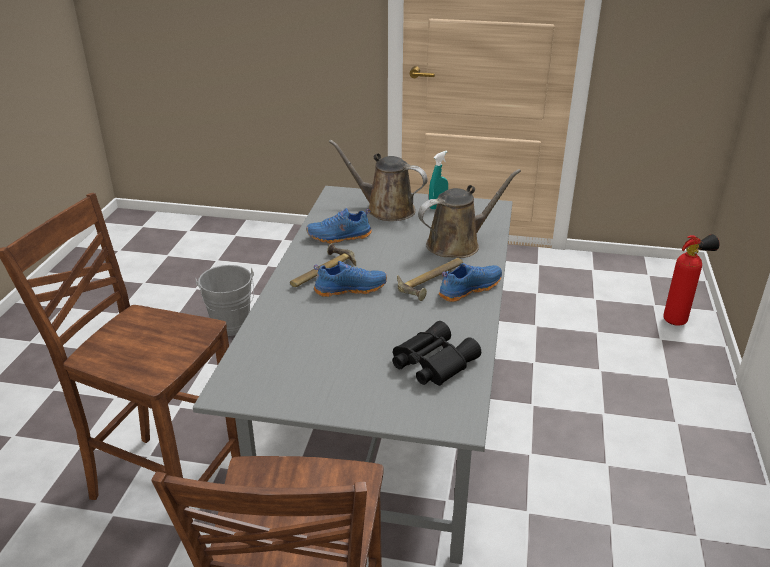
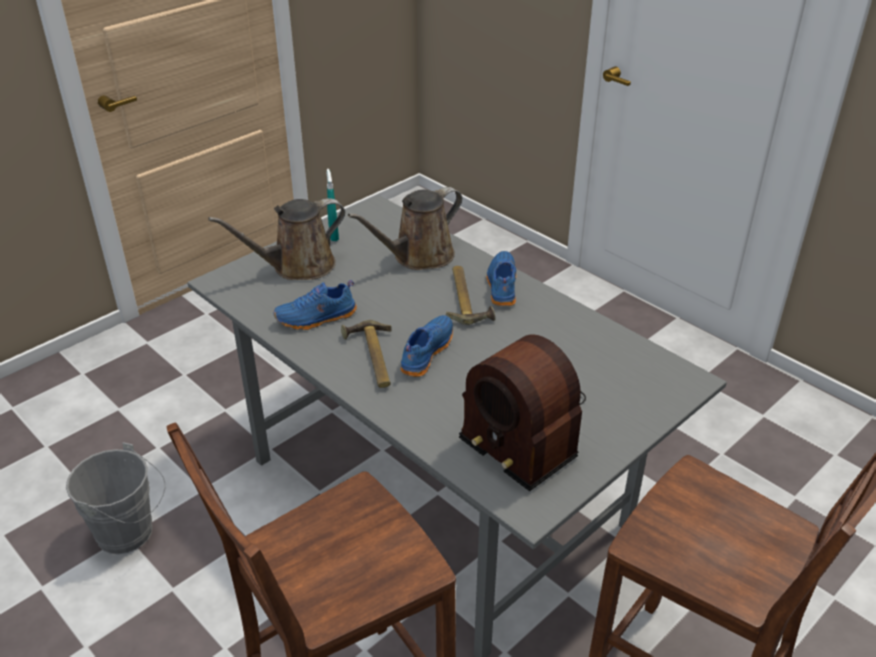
camera: 55 degrees left, 5 degrees up
(309, 358) = (522, 428): none -> radio
(339, 237) = (316, 319): blue shoe -> blue shoe turned 45 degrees clockwise
(431, 362) = (594, 357): black binoculars -> none
(458, 244) = (418, 257): brown watering can -> brown watering can turned 135 degrees counterclockwise
(679, 320) = (475, 241): fire extinguisher -> none

